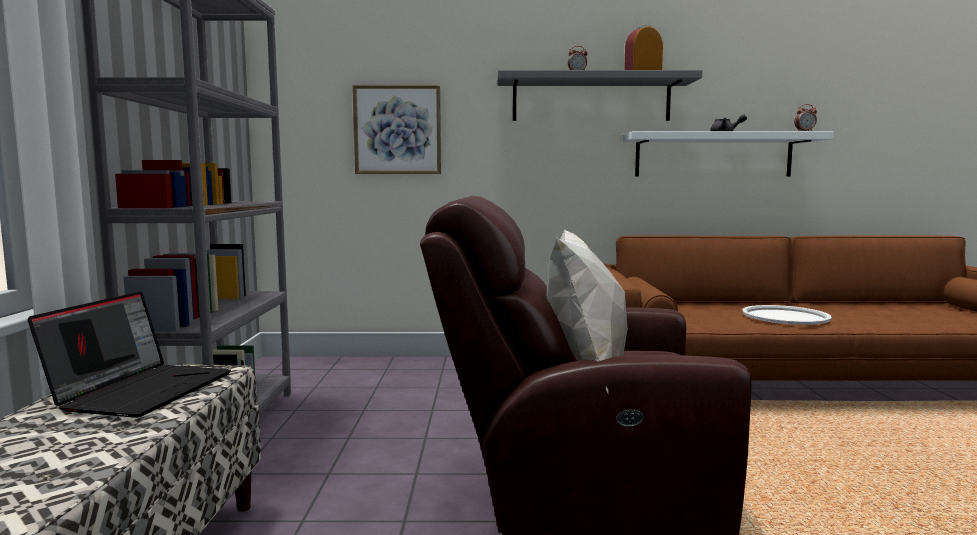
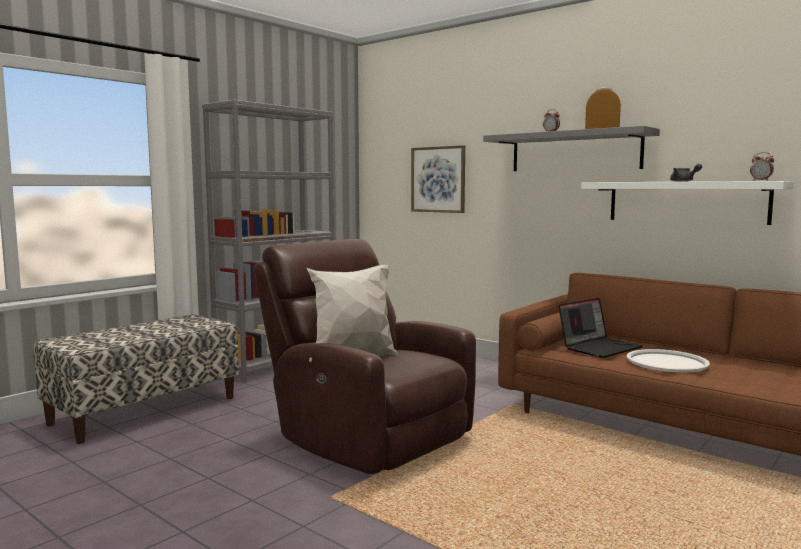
camera: 40 degrees right, 0 degrees up
(142, 390) = (179, 325): laptop -> laptop (599, 347)

